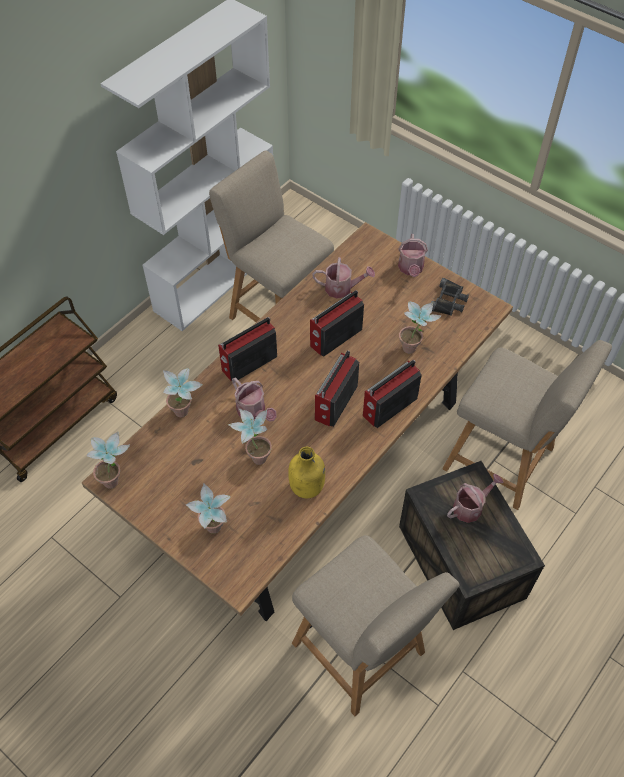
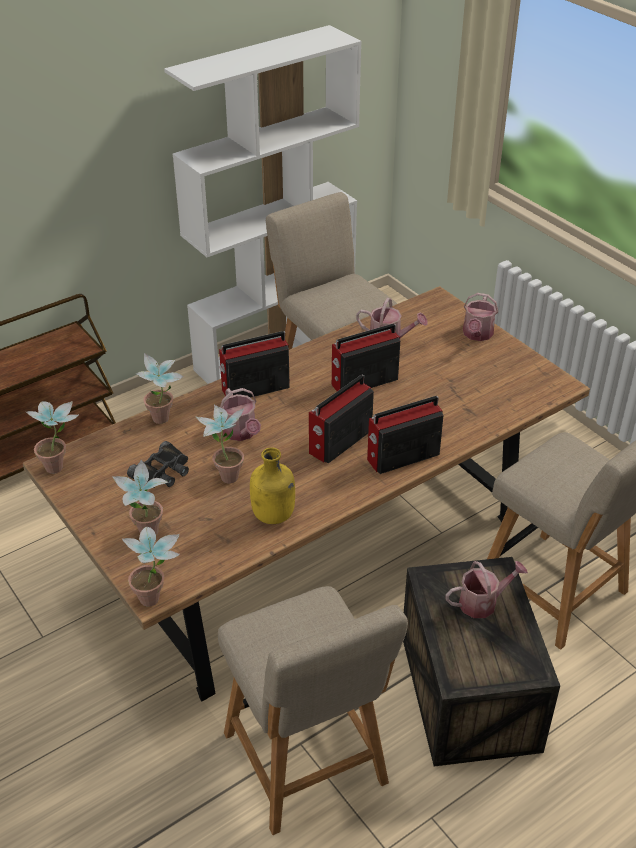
camera: 15 degrees right, 15 degrees down
(414, 347) = (454, 406): potted plant -> potted plant (157, 599)
(449, 301) = (512, 371): black binoculars -> black binoculars (162, 471)

